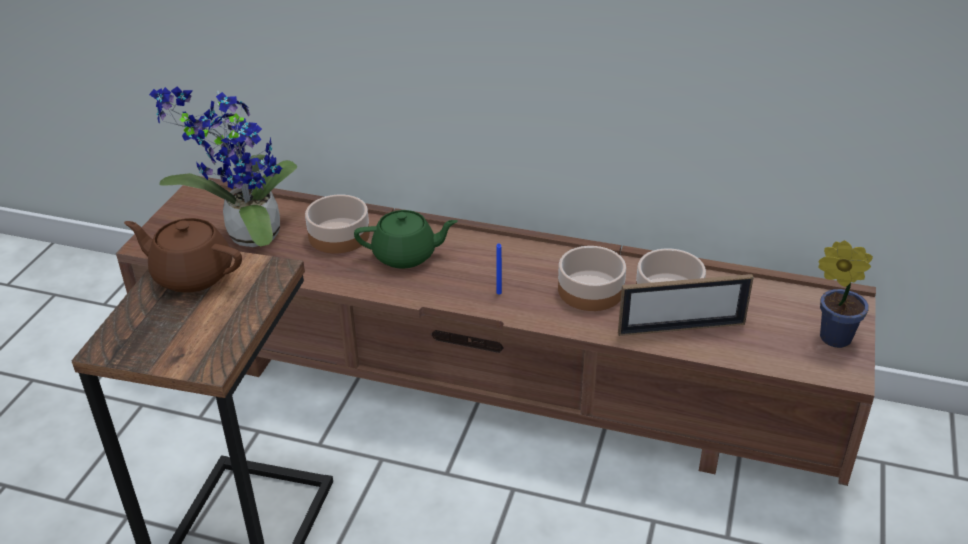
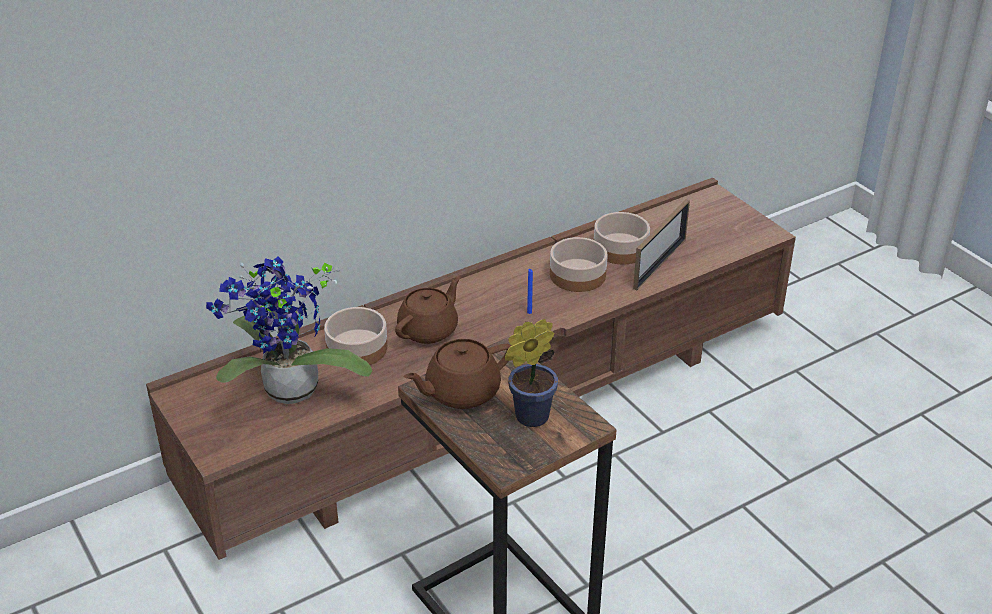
camera: 50 degrees left, 0 degrees up
(406, 255) = (429, 330): green teapot -> brown teapot
(830, 337) = (732, 219): potted plant -> potted plant (527, 417)

